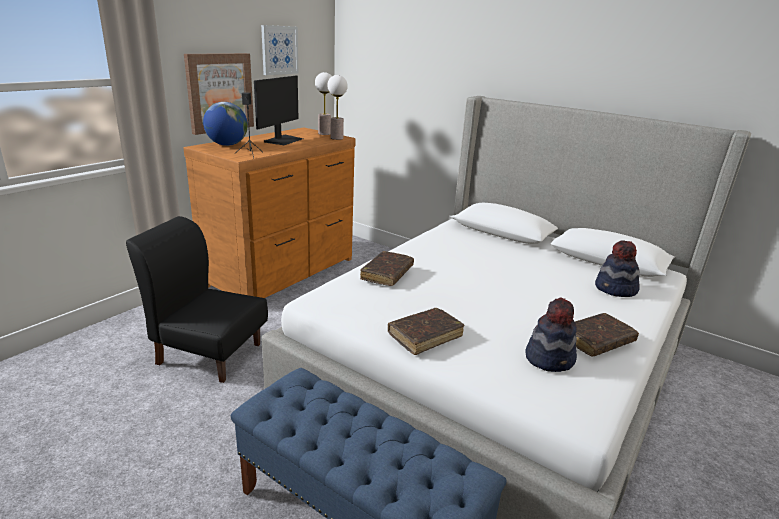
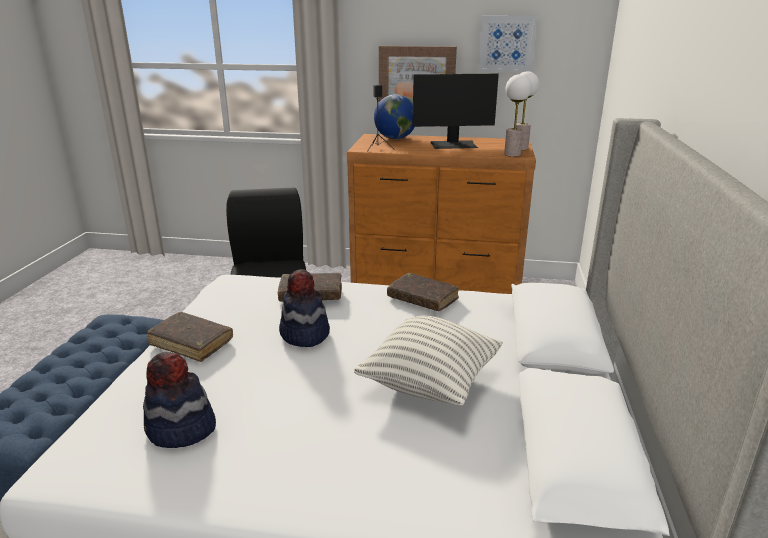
camera: 65 degrees right, 0 degrees up
(532, 272) = (429, 383): none -> pillow
(596, 341) = (247, 465): brown book -> brown book (422, 299)
(615, 289) = (449, 474): hat -> hat (304, 334)

